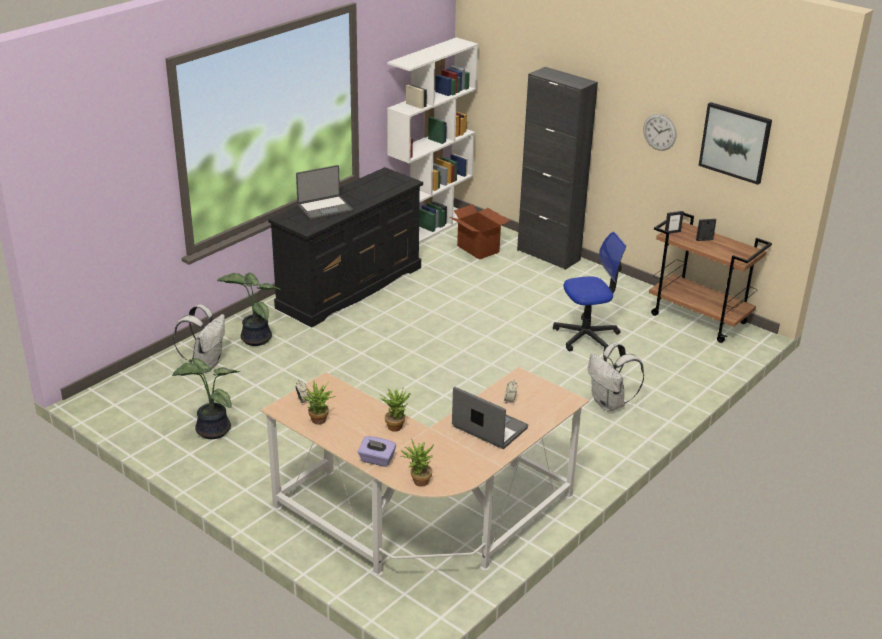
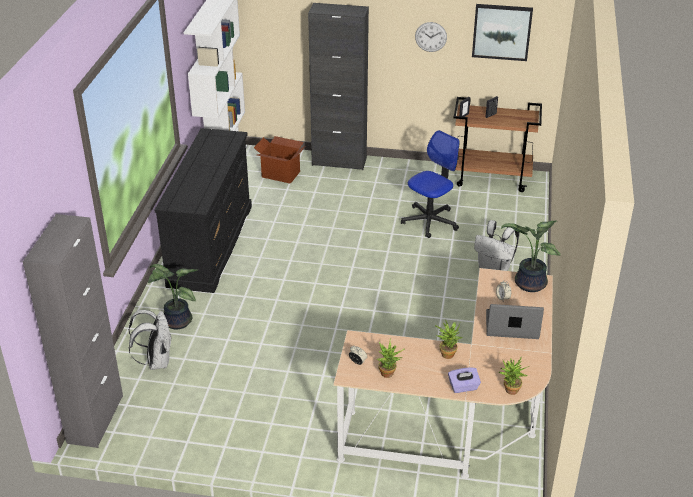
camera: 30 degrees left, 5 degrees up
(111, 389) = (95, 419): none -> grey cabinet
(211, 430) = (221, 418): potted plant -> potted plant (528, 284)
(324, 208) = (193, 183): laptop -> none

